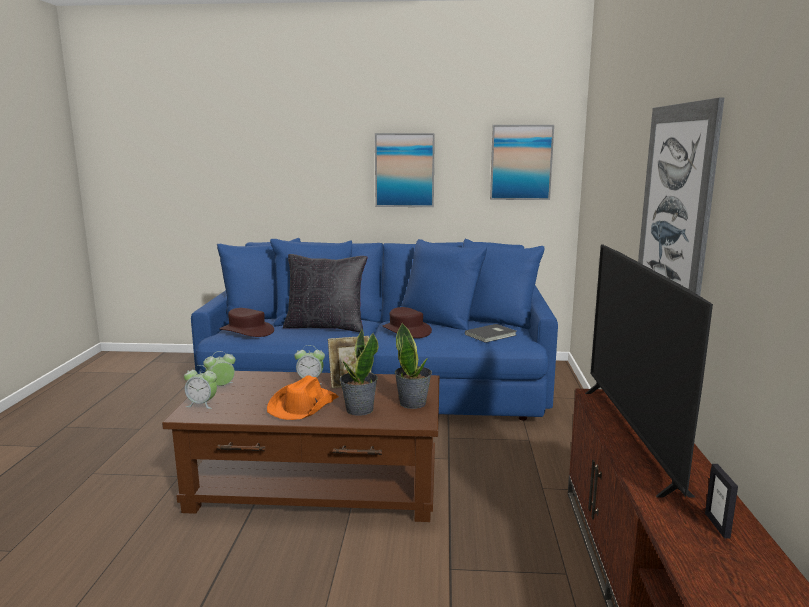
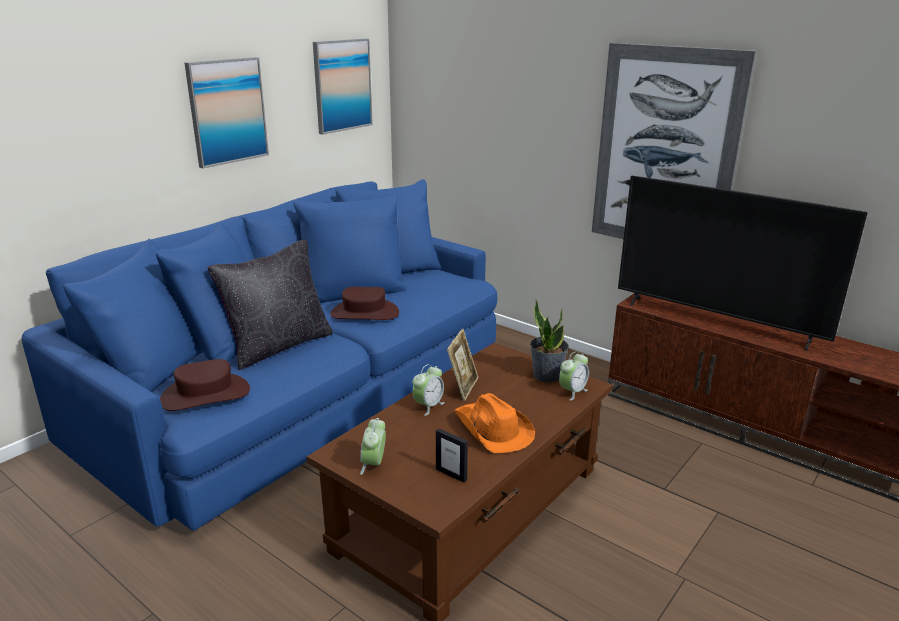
camera: 55 degrees left, 10 degrees up
(202, 404) = (417, 491): alarm clock -> alarm clock (572, 392)
(359, 410) = (535, 404): potted plant -> none
(492, 335) = (437, 286): grey book -> none
(717, 525) = (847, 350): picture frame -> picture frame (451, 474)

